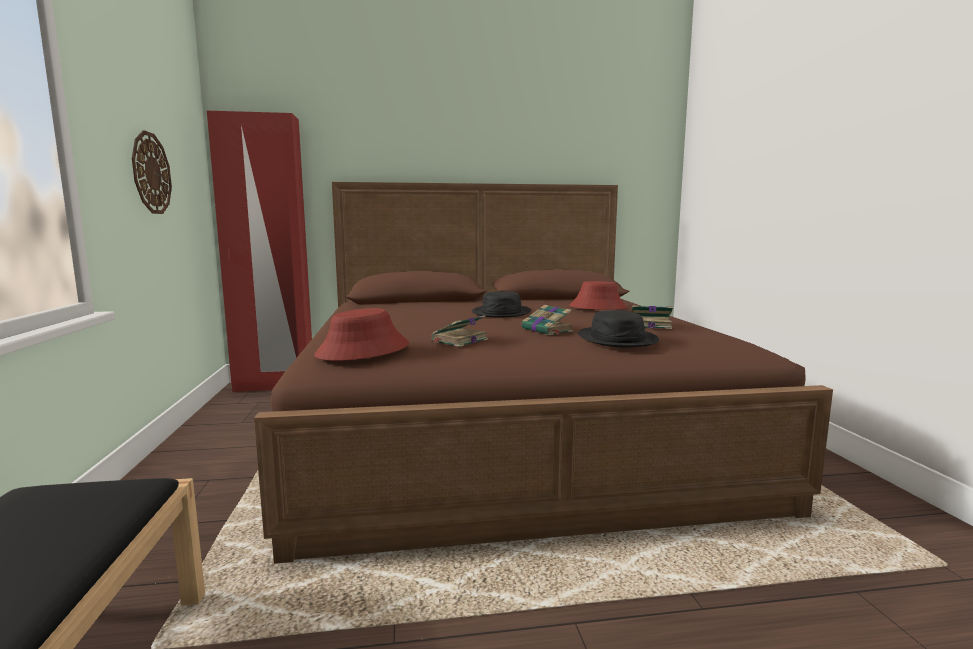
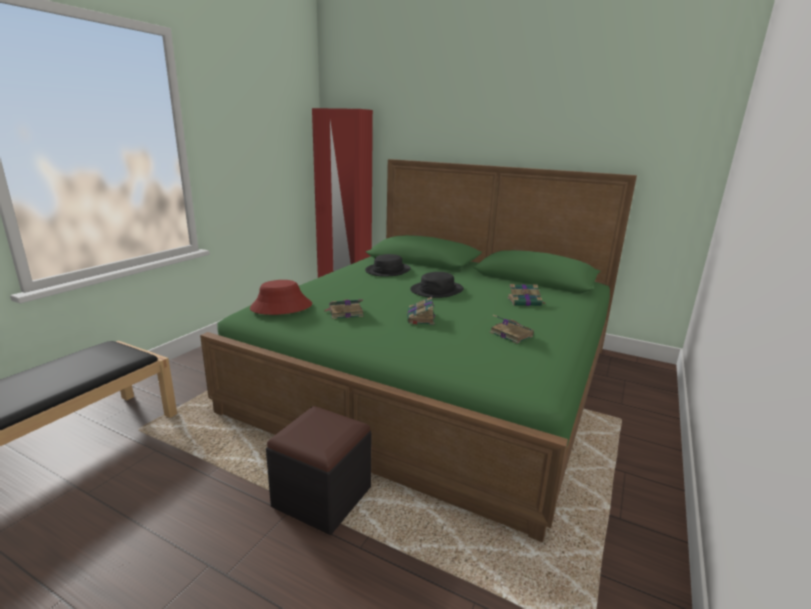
camera: 35 degrees right, 10 degrees up
(151, 173) = (257, 160): wall clock -> none
(506, 427) = (435, 376): brown bed -> green bed
(583, 583) = (322, 497): none -> black ottoman
(597, 308) = (525, 302): red hat -> book
(617, 339) = (445, 341): black hat -> black hat (388, 270)

